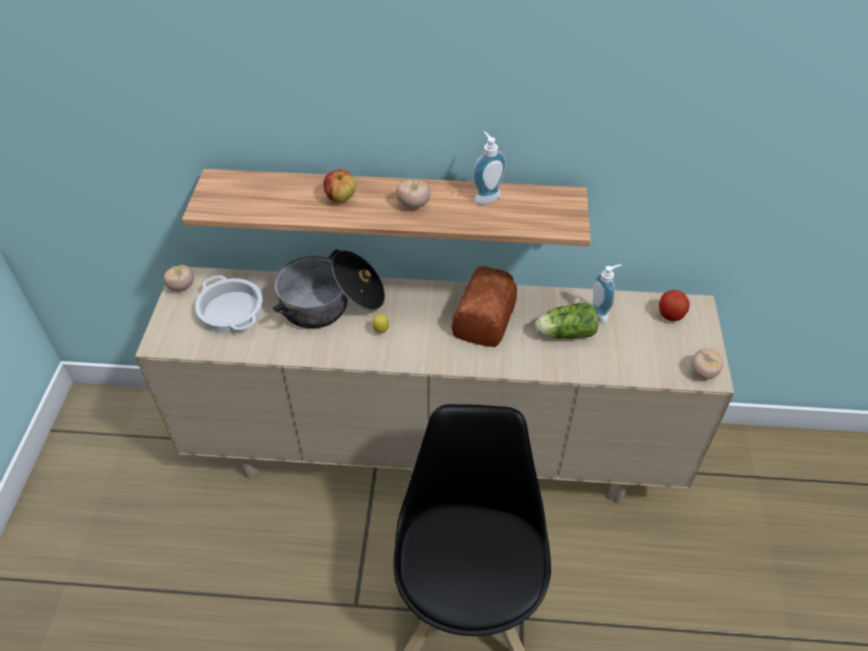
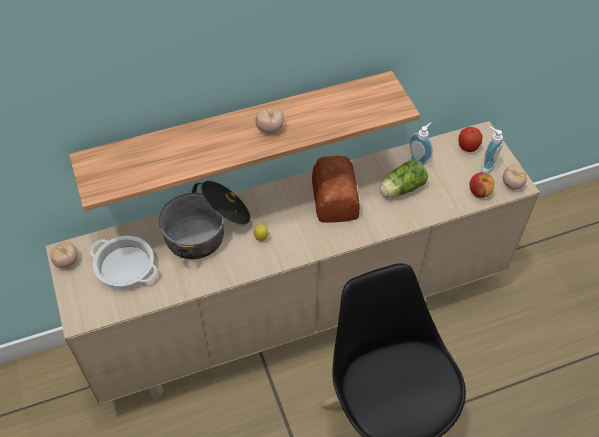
camera: 25 degrees left, 5 degrees up
(340, 198) = (207, 142): apple -> apple (479, 192)
(486, 196) = (322, 103): soap dispenser -> soap dispenser (485, 167)

